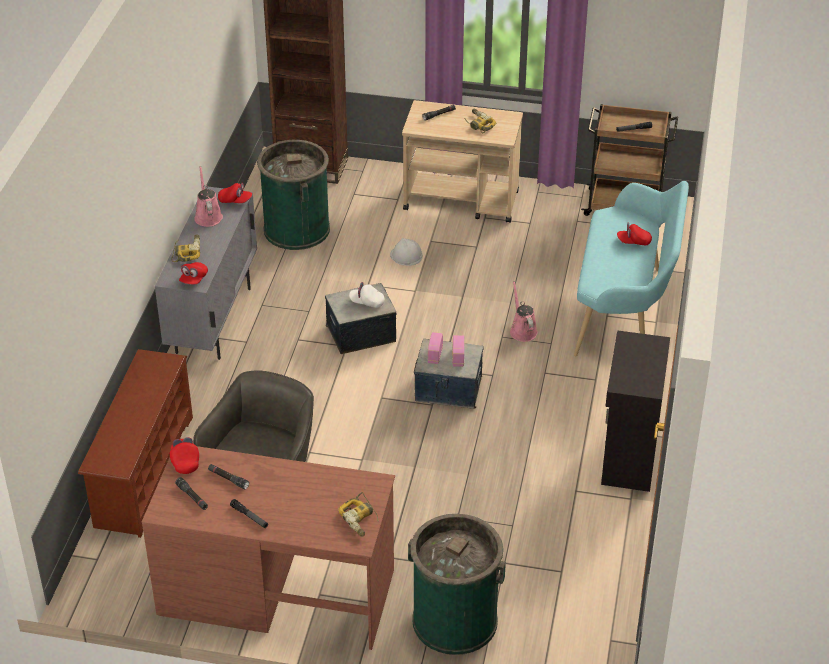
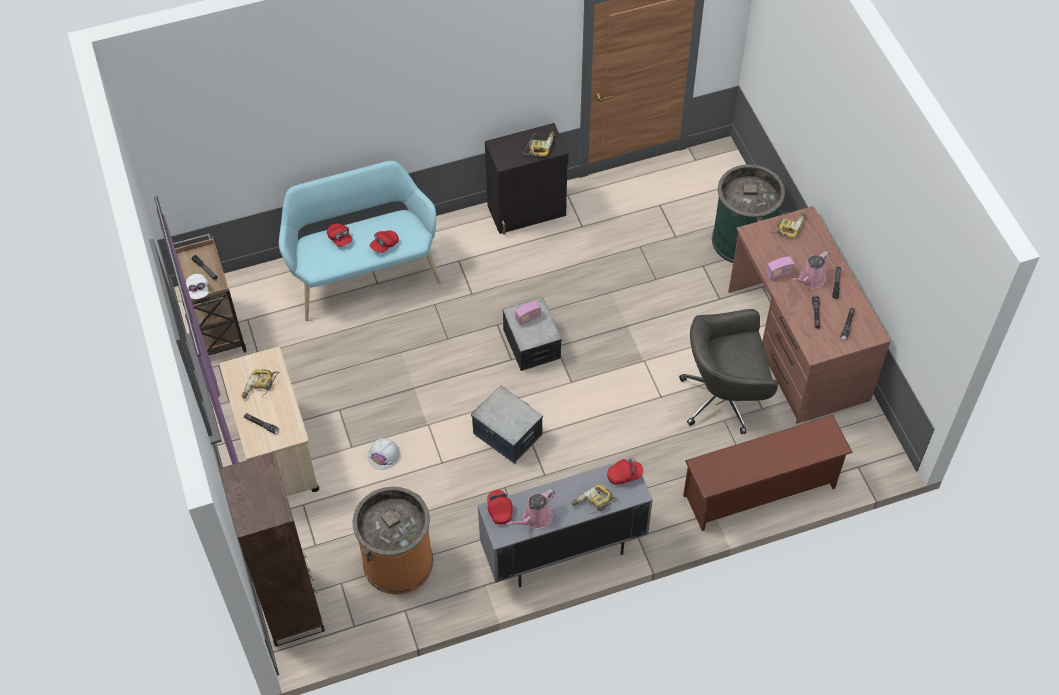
camera: 120 degrees left, 15 degrees up
(185, 461) = (821, 349): red cap -> red cap (384, 245)
(296, 229) = (398, 562): green trash can -> orange trash can
(367, 302) = (503, 410): white cap -> white cap (198, 290)
(435, 355) = (535, 333): radio -> radio (779, 273)
(522, 330) = (431, 329): pink watering can -> pink watering can (810, 280)
(633, 374) = (539, 146): none -> power drill

